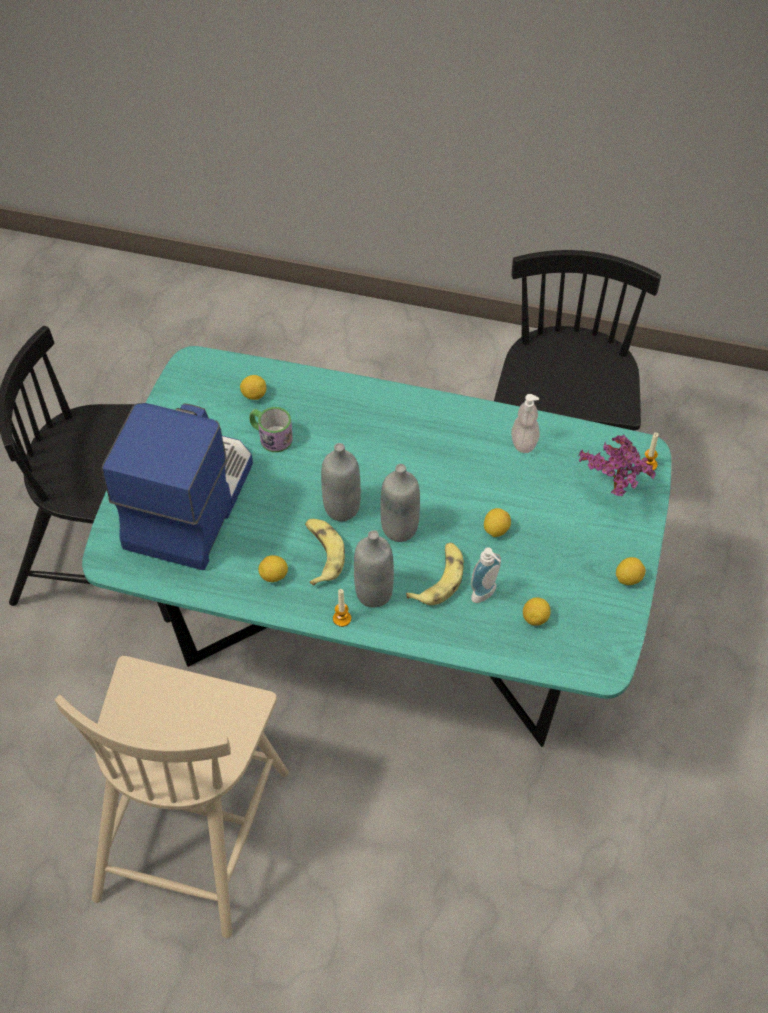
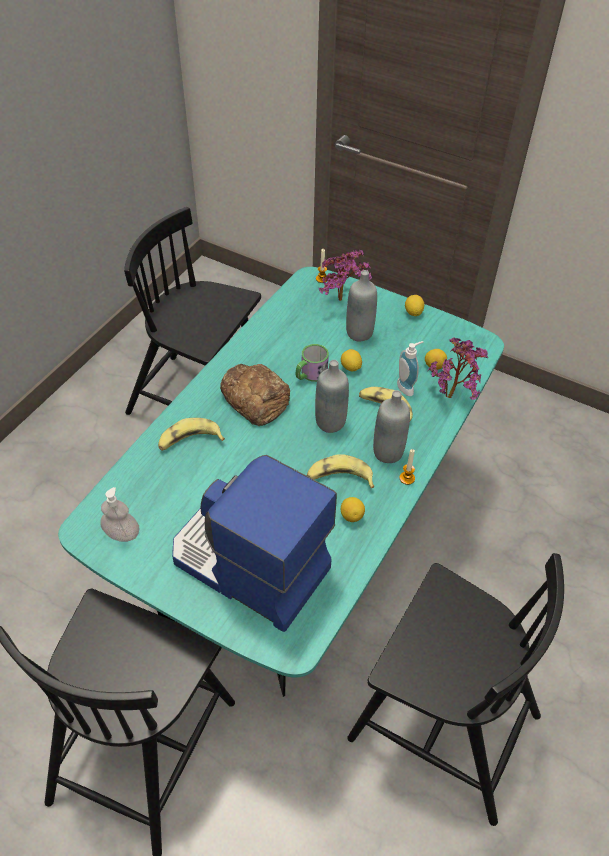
camera: 75 degrees left, 5 degrees down
(193, 829) = (441, 724): beige chair -> black chair
(254, 395) = (146, 490): lemon -> none
(271, 436) = (200, 487): mug -> mug (310, 374)
(328, 410) = (189, 441): none -> banana
(341, 508) = (297, 454): grey bottle -> grey bottle (359, 333)
(410, 450) = (255, 398): none -> bread
(490, 647) = (453, 396): none -> potted plant
(524, 442) = (276, 333): soap dispenser -> soap dispenser (122, 534)

